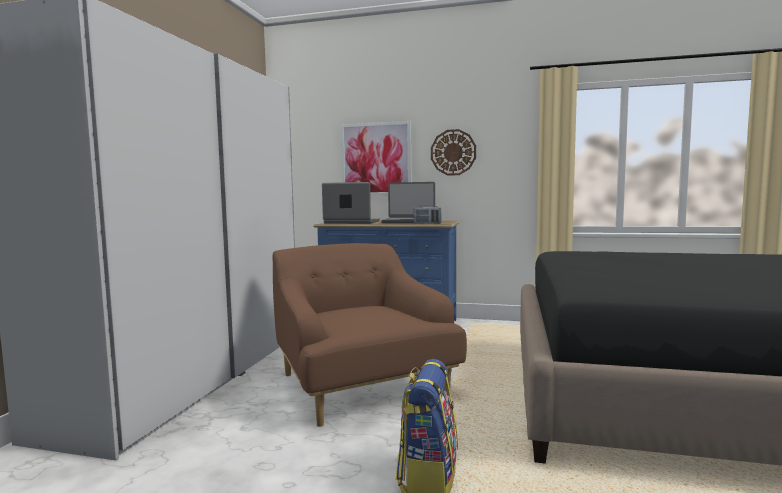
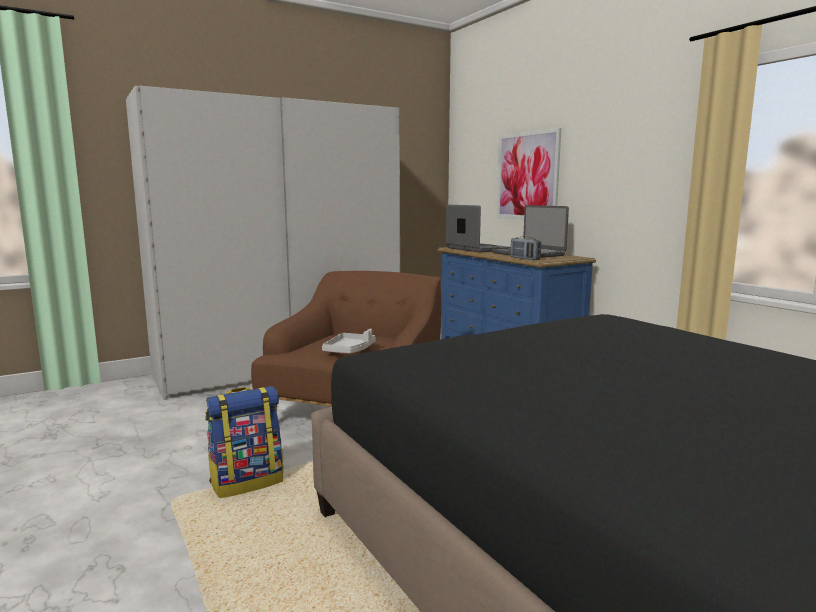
camera: 45 degrees right, 5 degrees up
(390, 319) = (350, 350): none -> grey tray
(453, 152) = (601, 167): wall clock -> none

